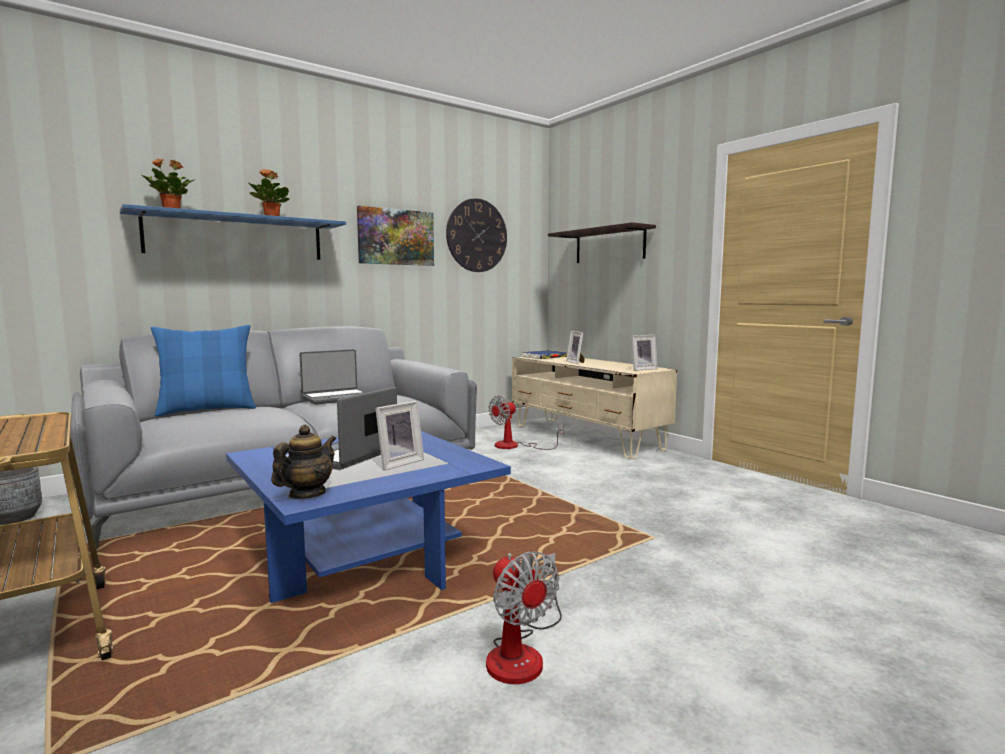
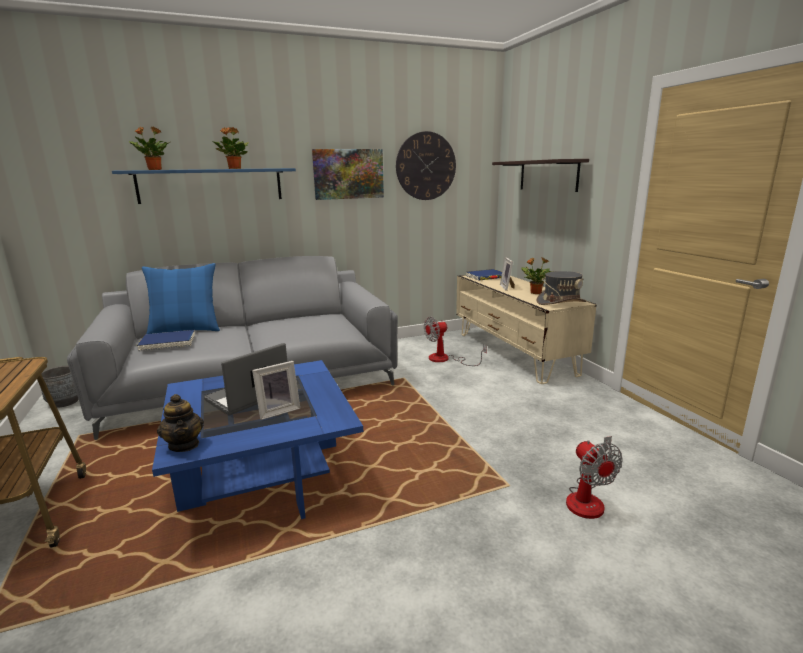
camera: 15 degrees right, 10 degrees up
(195, 418) = (168, 343): none -> blue book
(306, 494) = (184, 445): teapot -> teapot turned 105 degrees clockwise
(336, 398) = (284, 322): laptop -> none
(522, 652) = (328, 599): fan -> fan (589, 498)
(609, 365) = (535, 293): none -> potted plant
(642, 369) = (561, 302): picture frame -> grey hat

